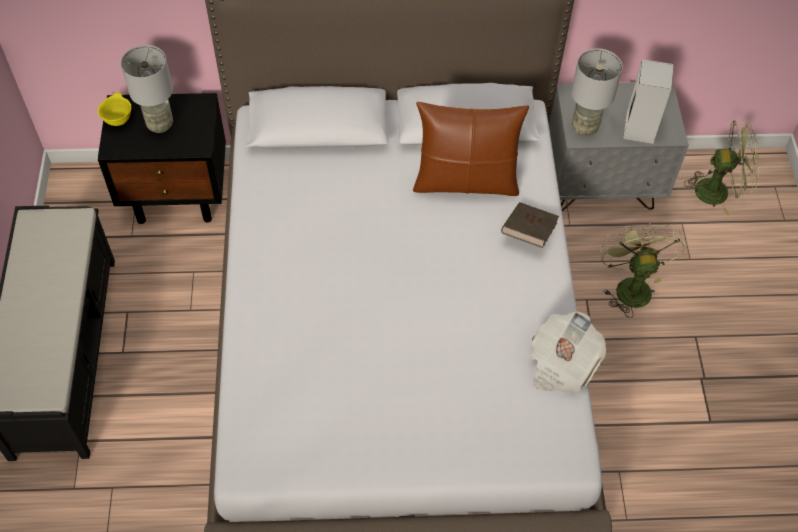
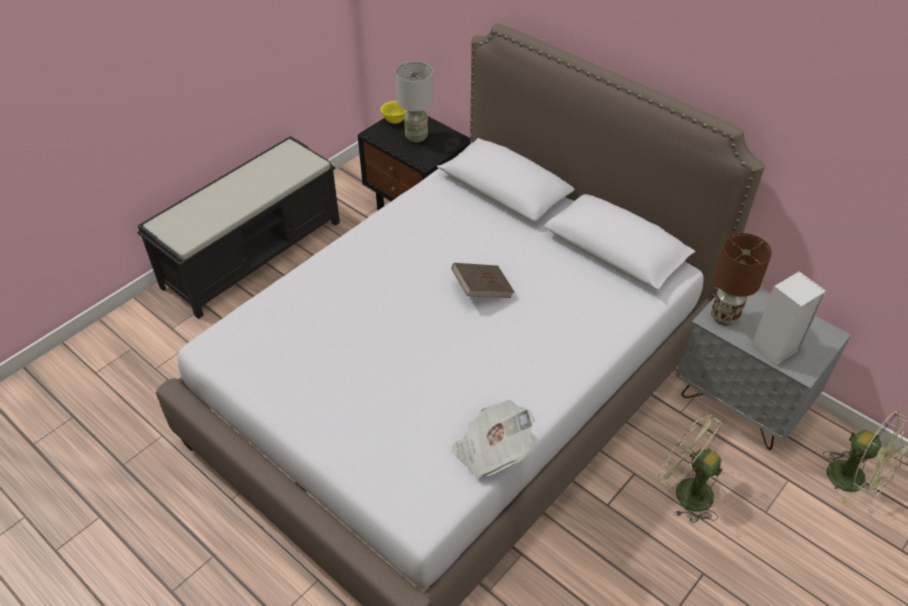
camera: 45 degrees right, 10 degrees down
(466, 181) = (569, 283): brown pillow -> none
(528, 233) = (576, 347): brown book -> brown book (482, 290)
(584, 127) = (724, 316): grey table lamp -> brown table lamp
(630, 285) = (685, 491): green fan -> green fan turned 90 degrees counterclockwise

